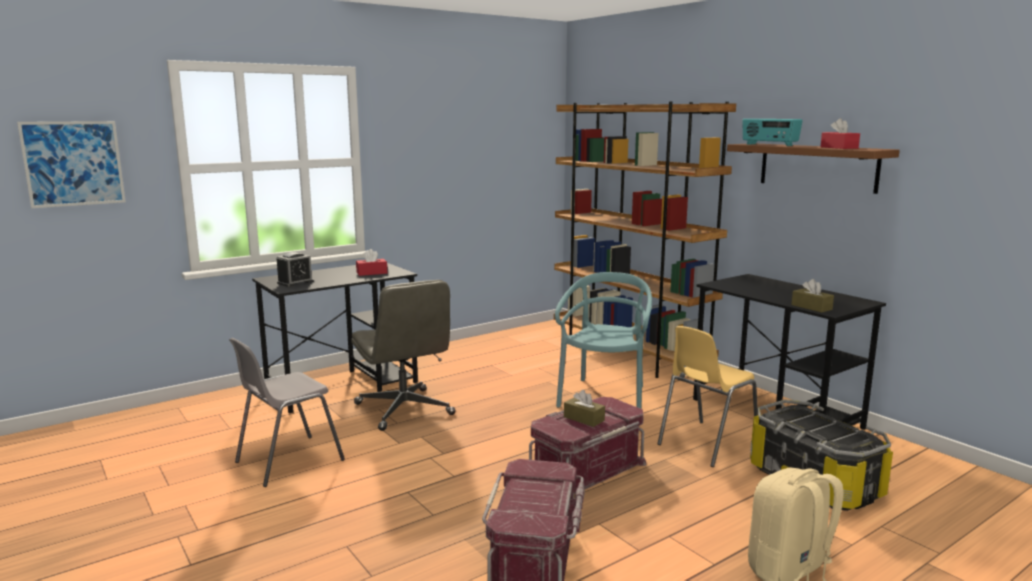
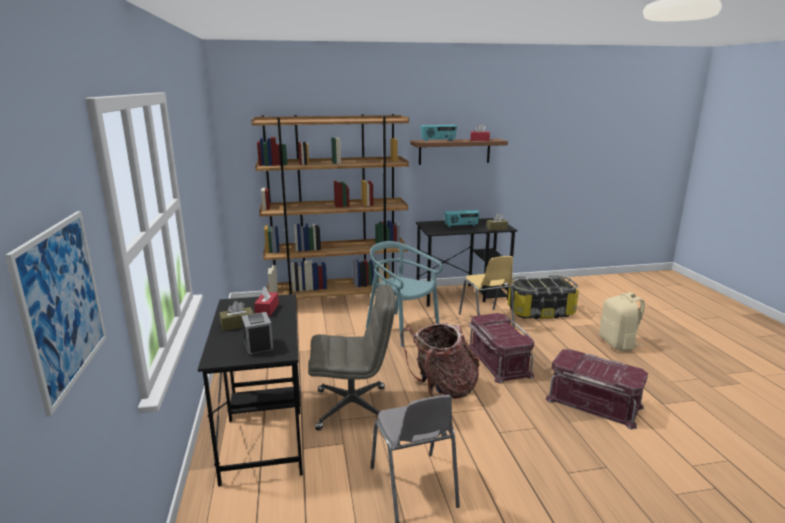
camera: 65 degrees left, 5 degrees up
(479, 445) = (443, 388): none -> backpack
(584, 419) = (501, 331): brown tissue box -> brown tissue box (237, 325)
(777, 291) = (461, 226): none -> radio

